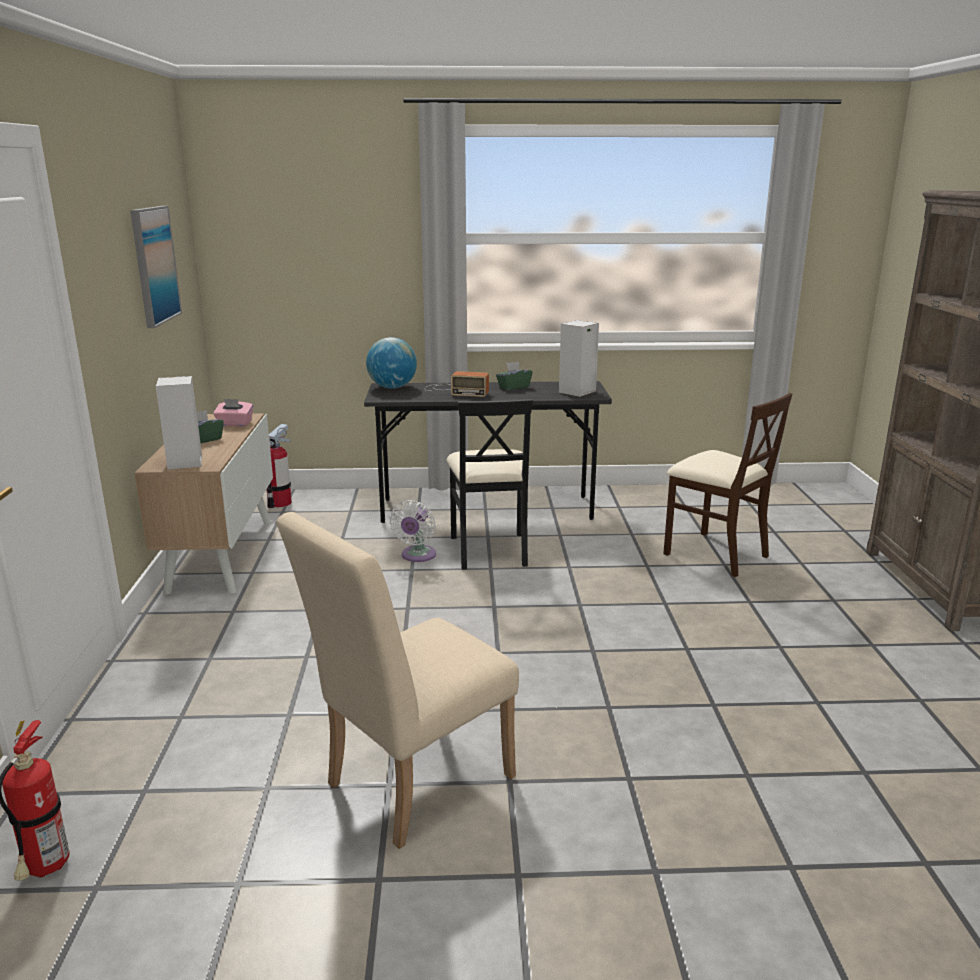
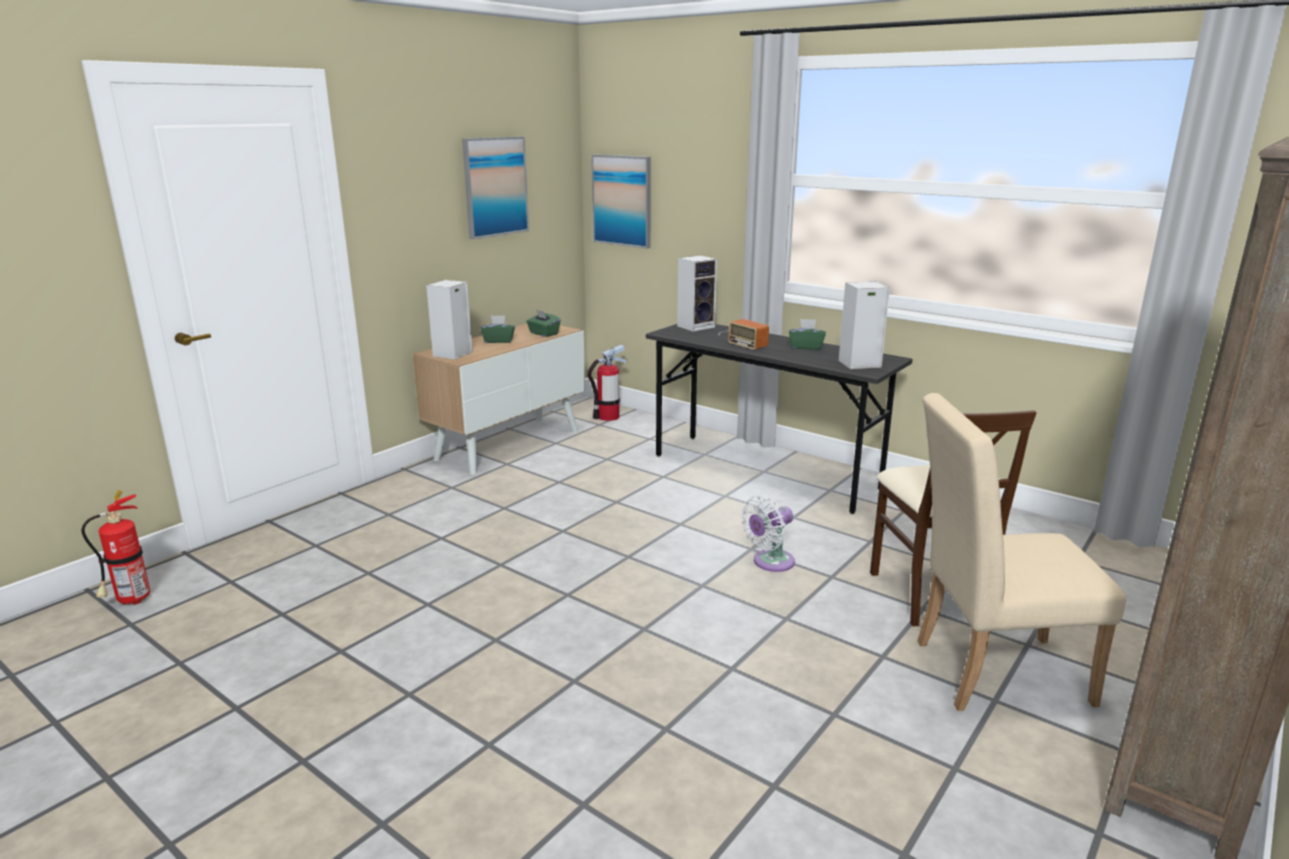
camera: 40 degrees right, 0 degrees up
(234, 424) = (543, 333): pink tissue box -> green tissue box
(257, 271) = (622, 200): none -> picture
(392, 387) = (696, 326): globe -> speaker
(409, 785) = (349, 659): beige chair -> beige chair (988, 671)
(417, 556) = (638, 492): white fan -> white fan (770, 562)
(490, 550) = (706, 508): black chair -> none

